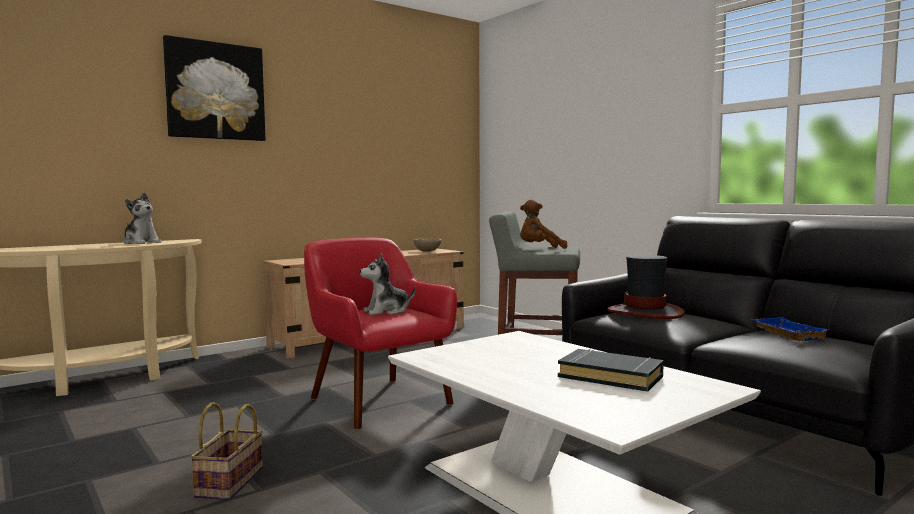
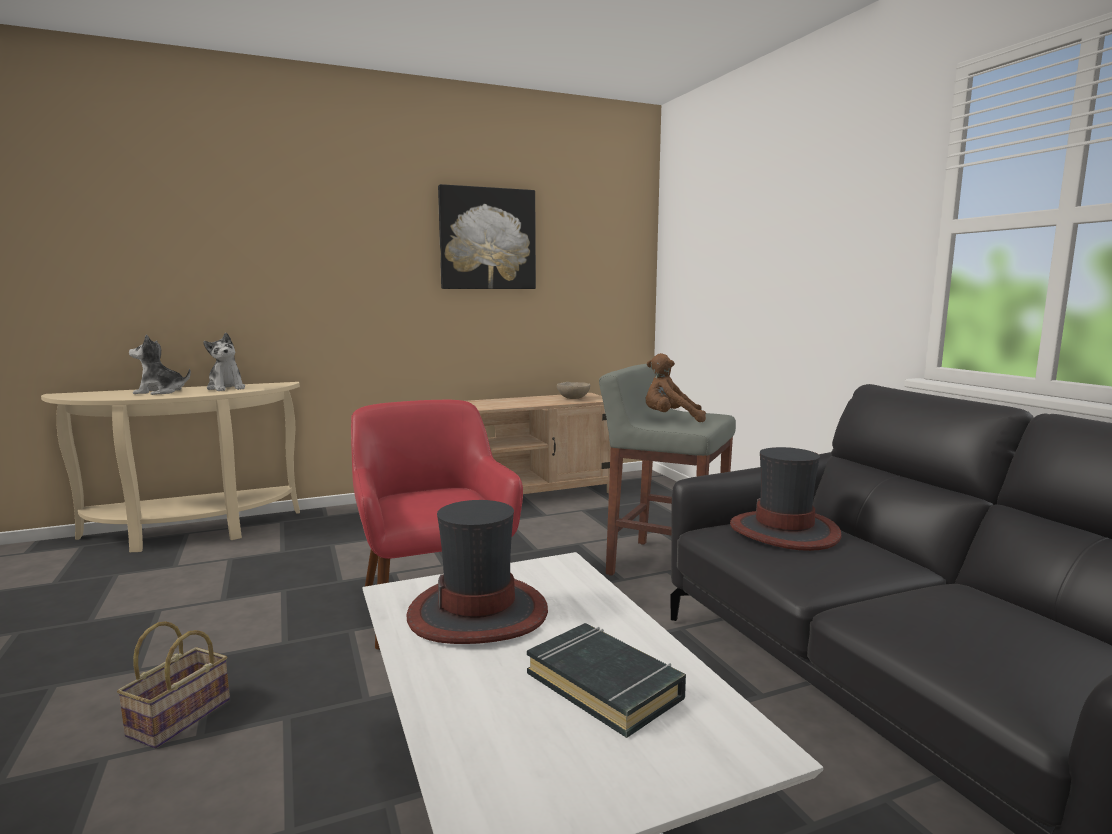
camera: 15 degrees right, 5 degrees up
(215, 91) = (315, 212): picture -> picture (487, 239)
(387, 311) = (442, 499): plush toy -> plush toy (160, 392)
(490, 358) = (478, 612): none -> hat
(785, 333) = (974, 609): blue tray -> none

